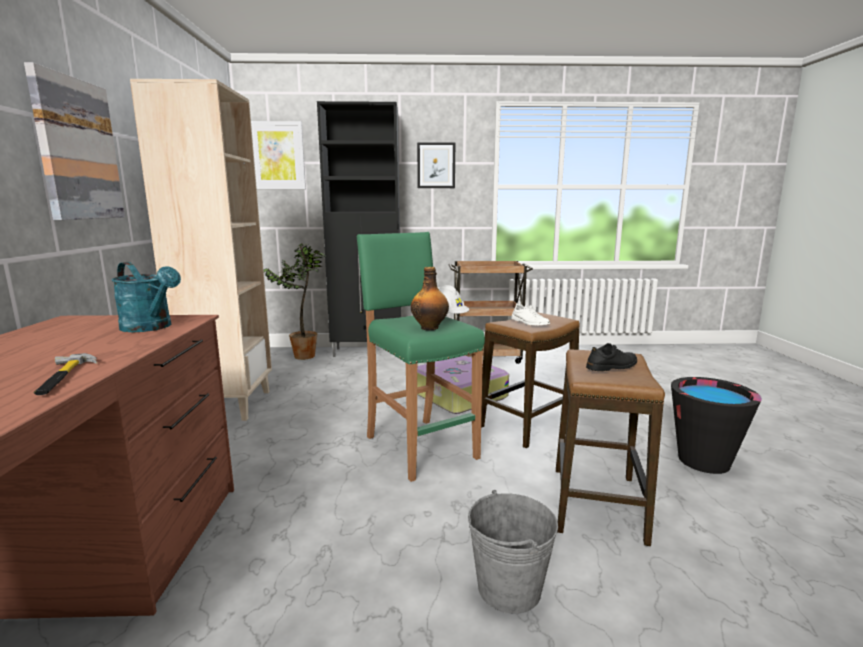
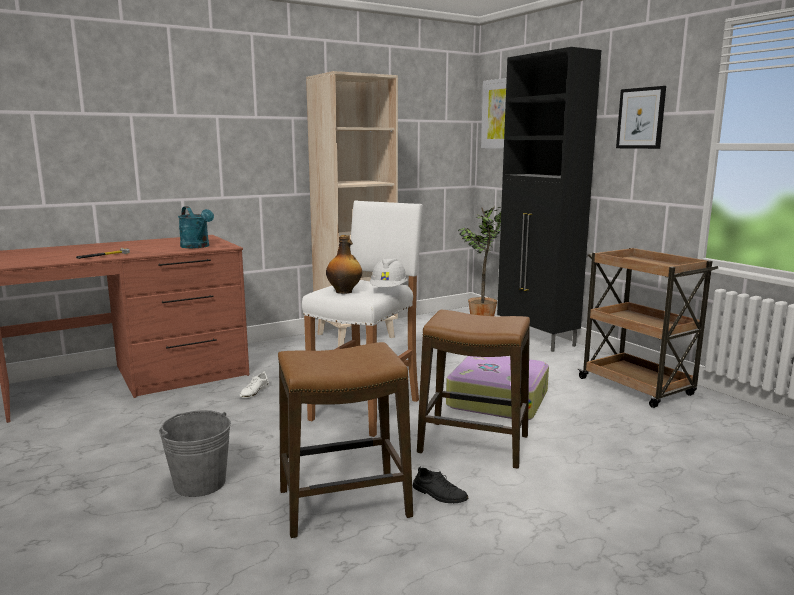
camera: 60 degrees right, 0 degrees up
(77, 150) = (247, 133): picture -> none
(151, 328) = (197, 246): turquoise watering can -> turquoise watering can turned 45 degrees counterclockwise
(420, 446) = (367, 409): green stool -> white stool
(529, 322) = (471, 320): white shoe -> white shoe (254, 391)
(612, 366) = (342, 358): black shoe -> black shoe (439, 494)
(703, 461) = (519, 568): black bucket -> none

